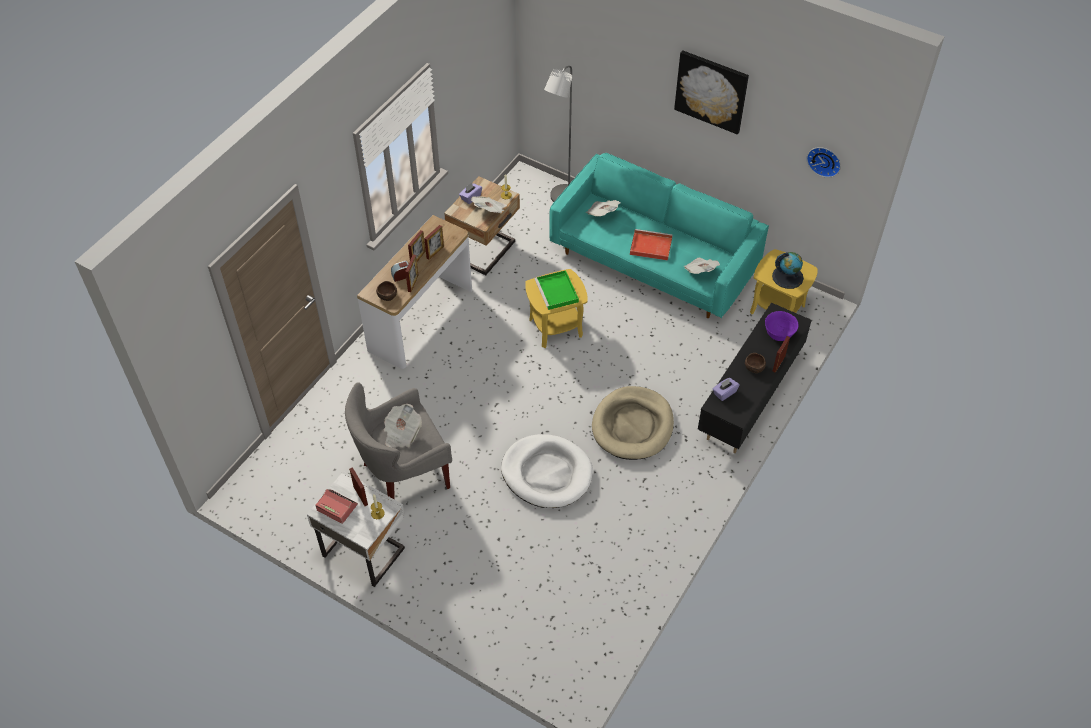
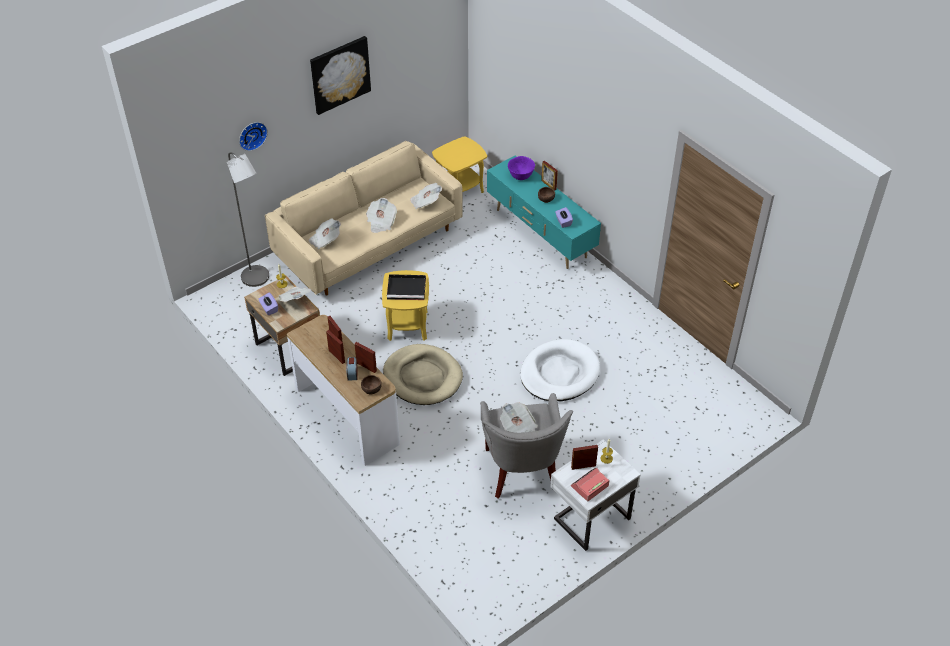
camera: 70 degrees left, 5 degrees down
(557, 292) = (407, 288): green tray -> black tray
(632, 425) = (534, 307): beige dog bed -> beige dog bed (423, 377)
(650, 246) = (381, 222): red tray -> newspaper
(653, 261) = (368, 243): turquoise sofa -> beige sofa
(748, 400) = (540, 234): black tv stand -> turquoise tv stand
(787, 277) = (464, 154): globe -> none
(824, 160) = (432, 55): wall clock -> wall clock (251, 135)

